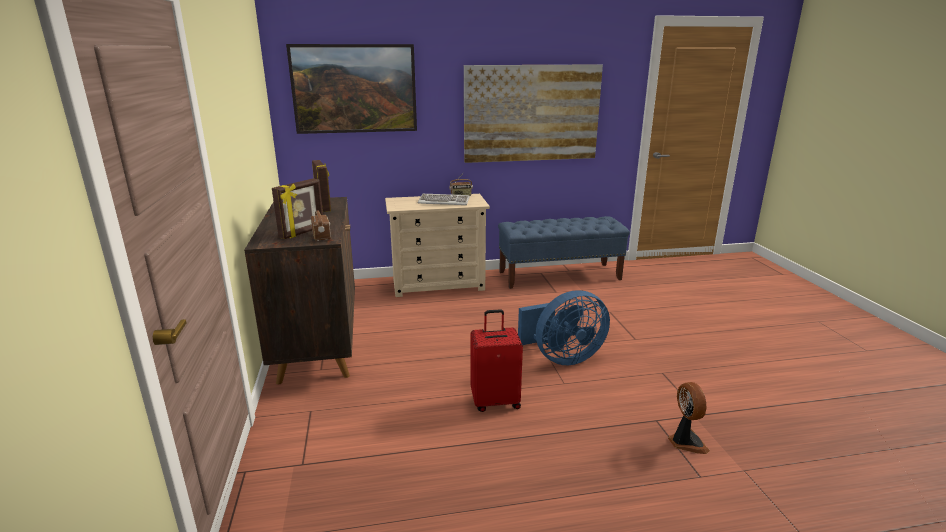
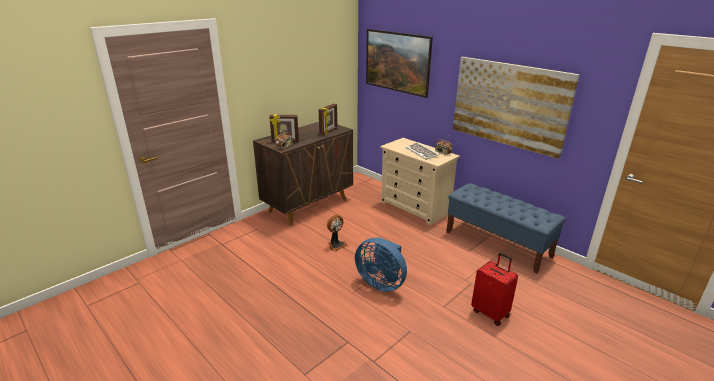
camera: 55 degrees right, 5 degrees up
(495, 401) = (311, 275): red suitcase -> red suitcase (490, 313)
(685, 442) = (335, 360): fan -> fan (336, 245)

